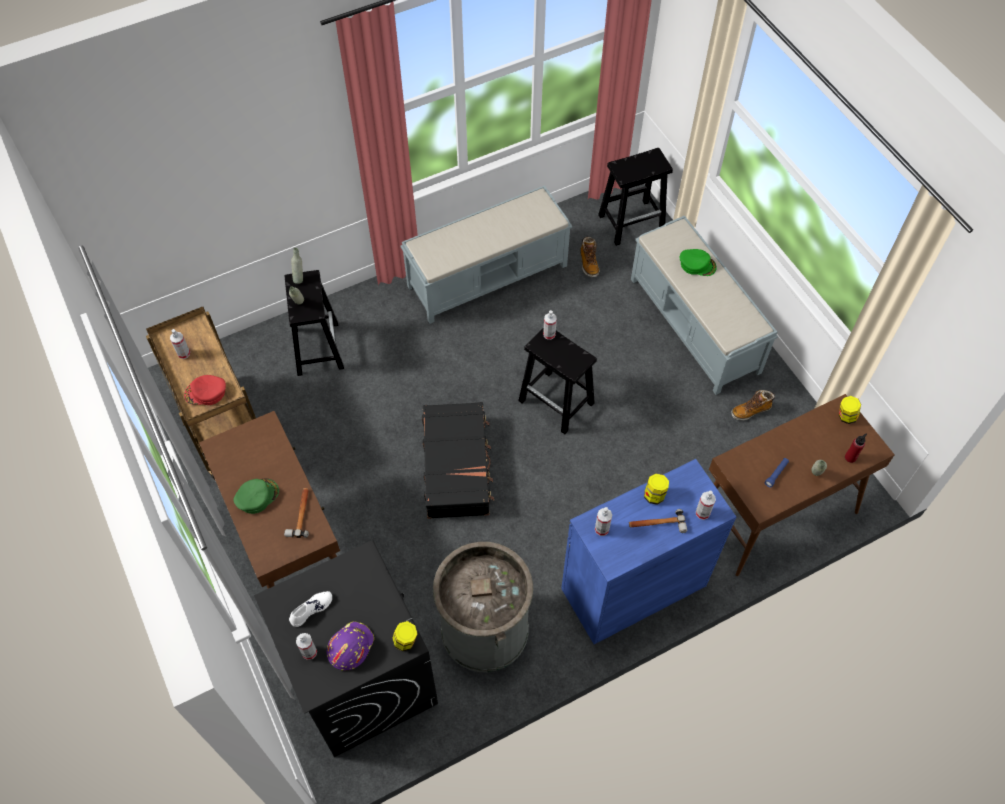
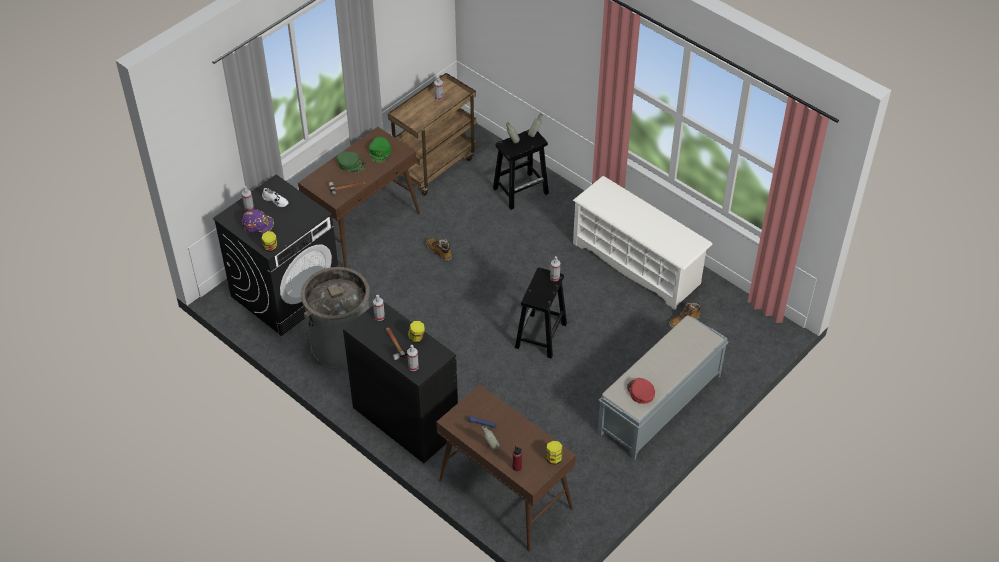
camera: 70 degrees right, 10 degrees down
(206, 393) = (415, 117): red cap -> red cap (640, 392)
(457, 466) = (460, 294): black suitcase -> none
(488, 275) = (637, 264): grey bench -> white shoe rack
(632, 222) = (744, 338): black stool -> none
(633, 587) = (405, 420): blue cabinet -> black cabinet
(697, 264) = (679, 357): green cap -> green cap (380, 152)
(751, 411) = (593, 460): boot -> boot (439, 252)

